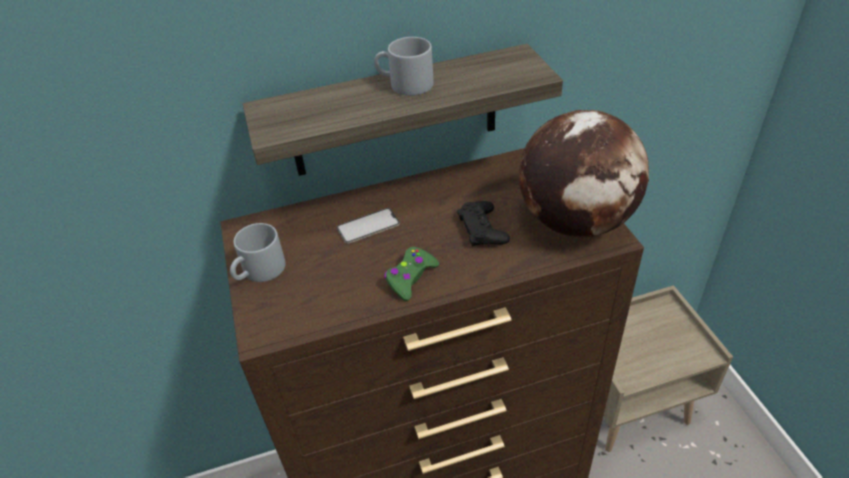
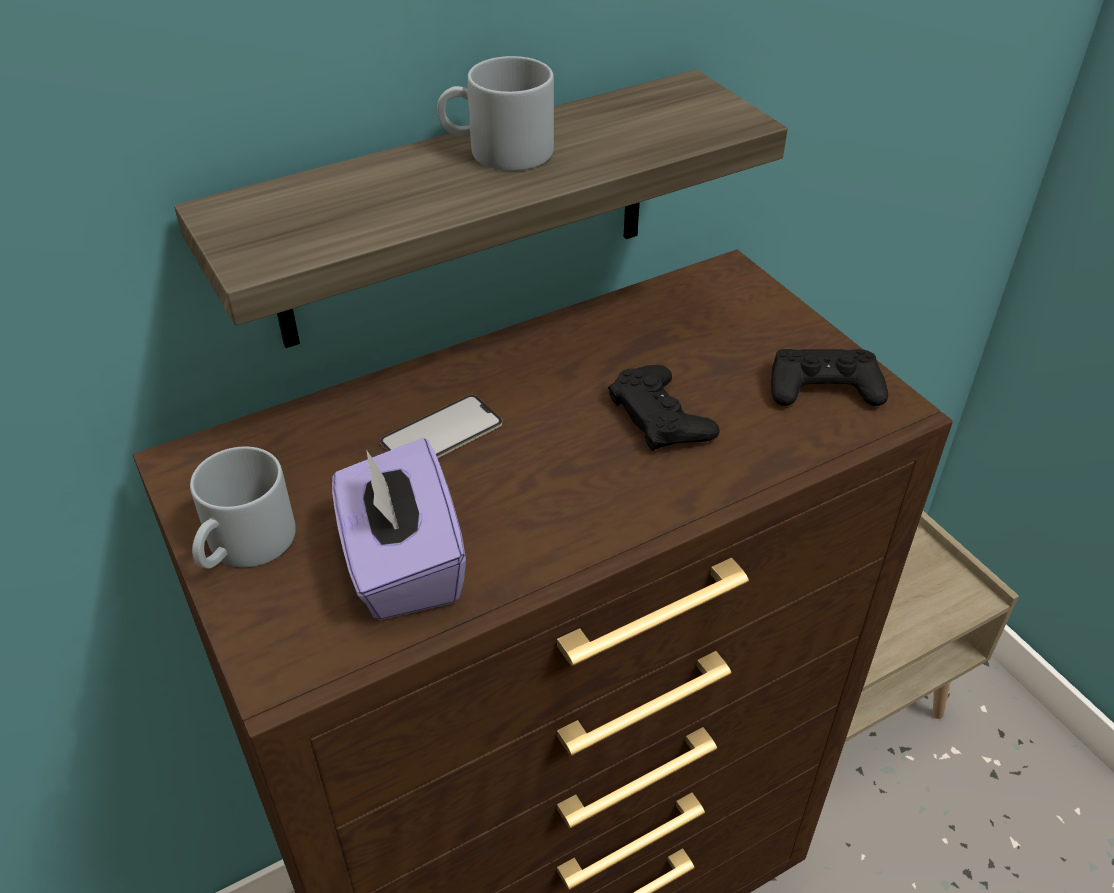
camera: 15 degrees left, 0 degrees up
(330, 289) = (402, 565): none -> purple tissue box
(410, 277) = (554, 523): green game controller -> none
(576, 221) = (823, 387): globe -> black game controller

